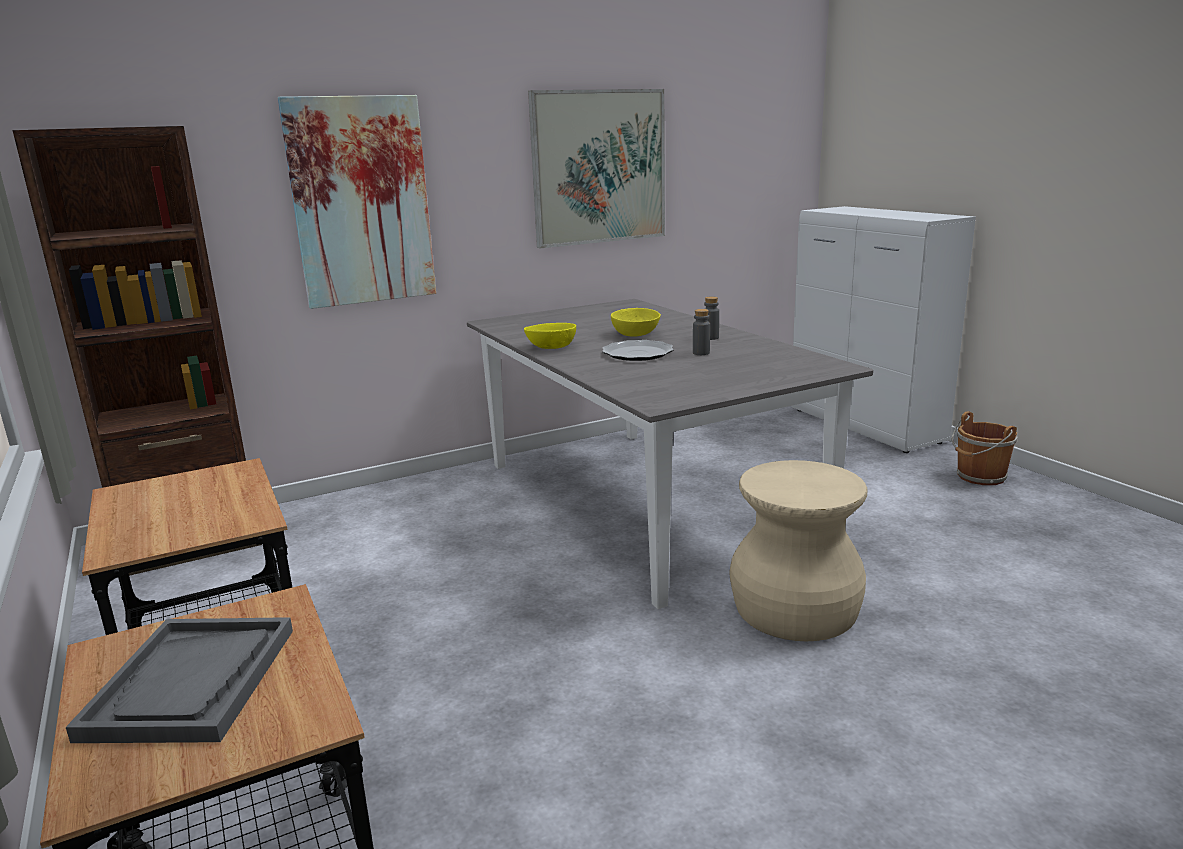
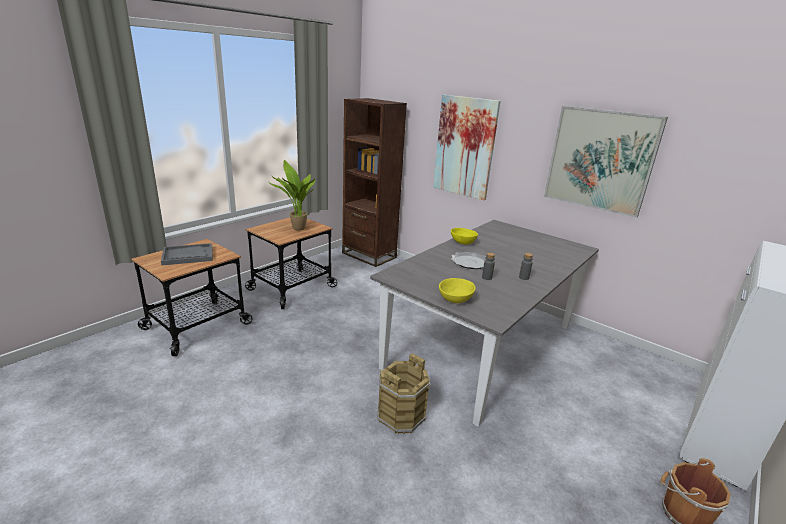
camera: 65 degrees right, 5 degrees up
(205, 497) = (296, 229): none -> potted plant
(634, 334) = (510, 257): yellow bowl -> yellow bowl (455, 299)
(796, 610) = (400, 415): beige stool -> brown bucket

